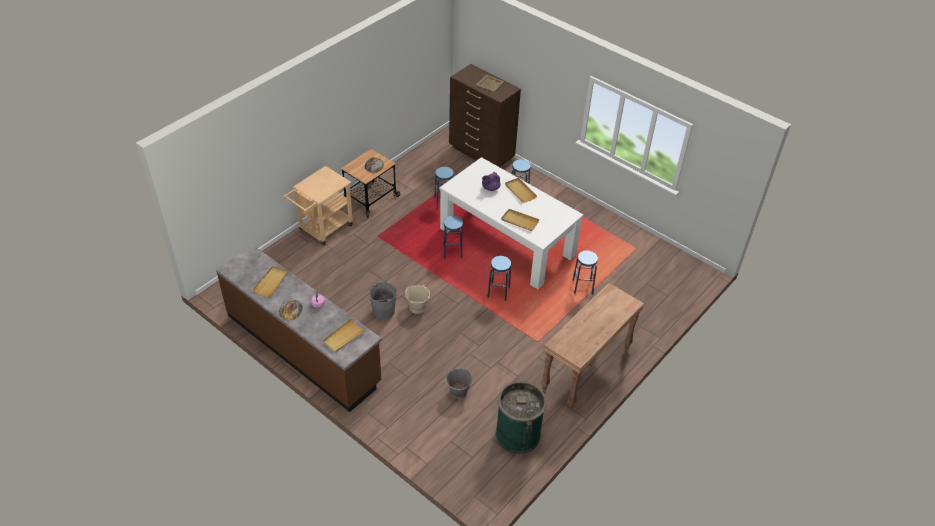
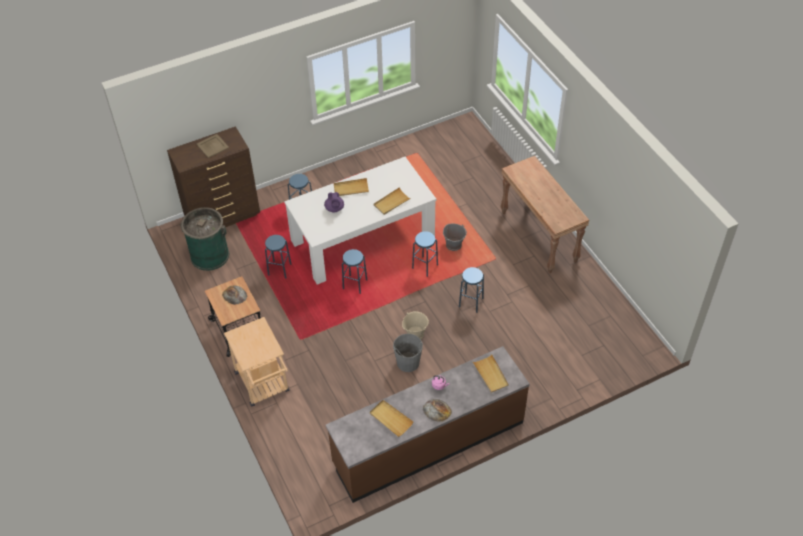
camera: 65 degrees left, 5 degrees up
(458, 392) = (530, 333): grey bucket -> grey bucket (454, 245)
(517, 434) = (590, 306): green trash can -> green trash can (210, 255)
(582, 287) = (446, 205): blue stool -> blue stool (471, 302)

